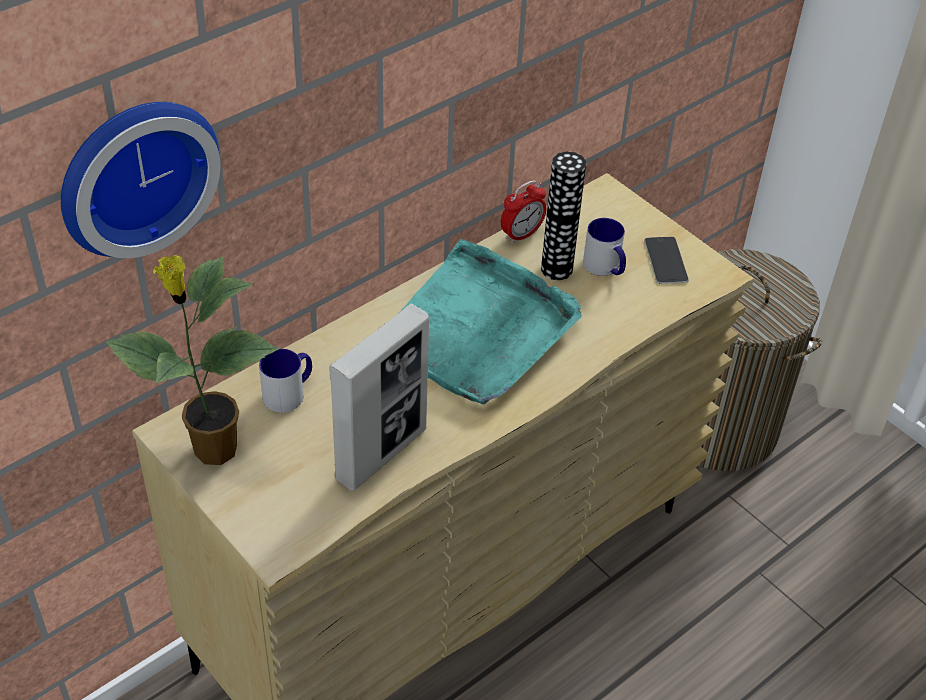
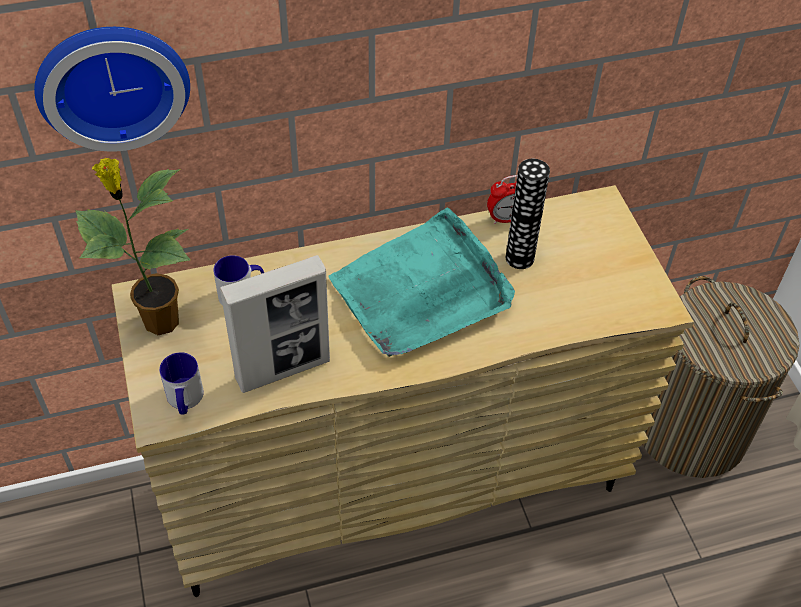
camera: 25 degrees right, 5 degrees up
(605, 268) = (563, 270): mug -> mug (185, 400)
(666, 260) = (621, 280): phone -> none

